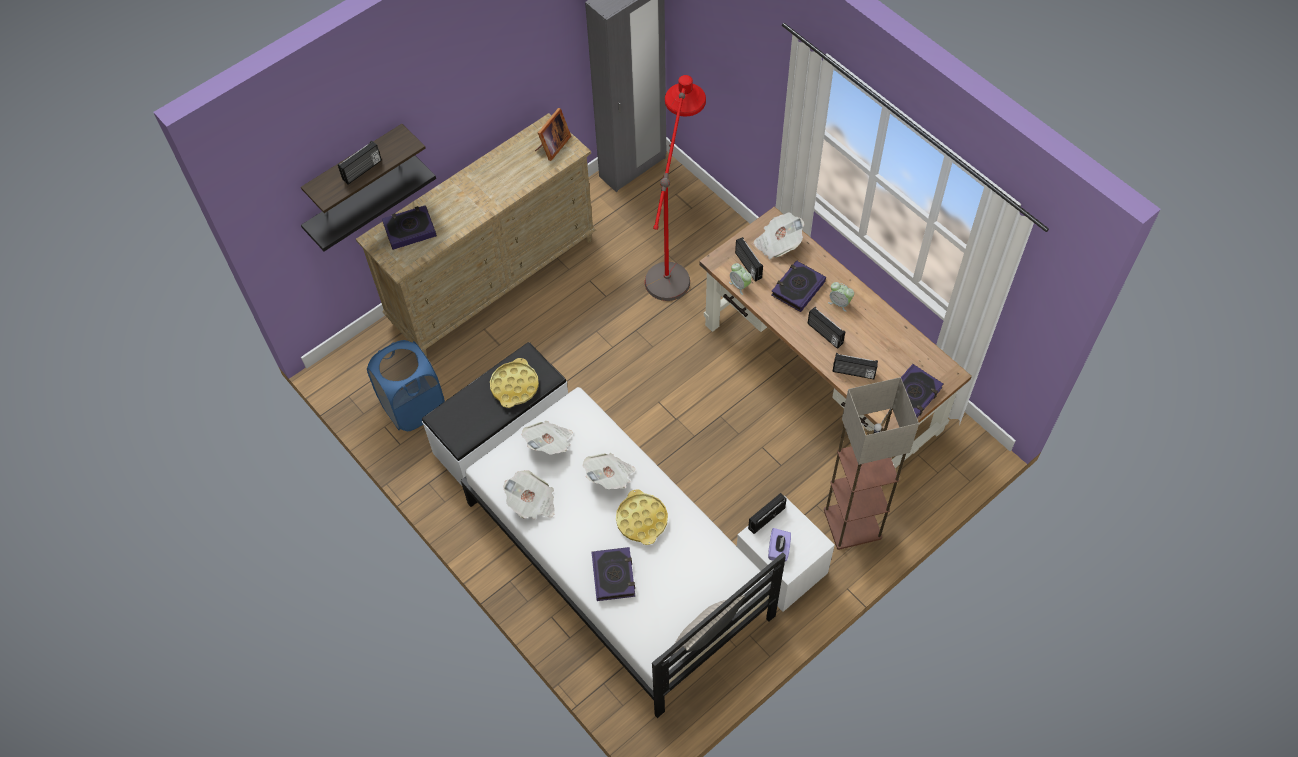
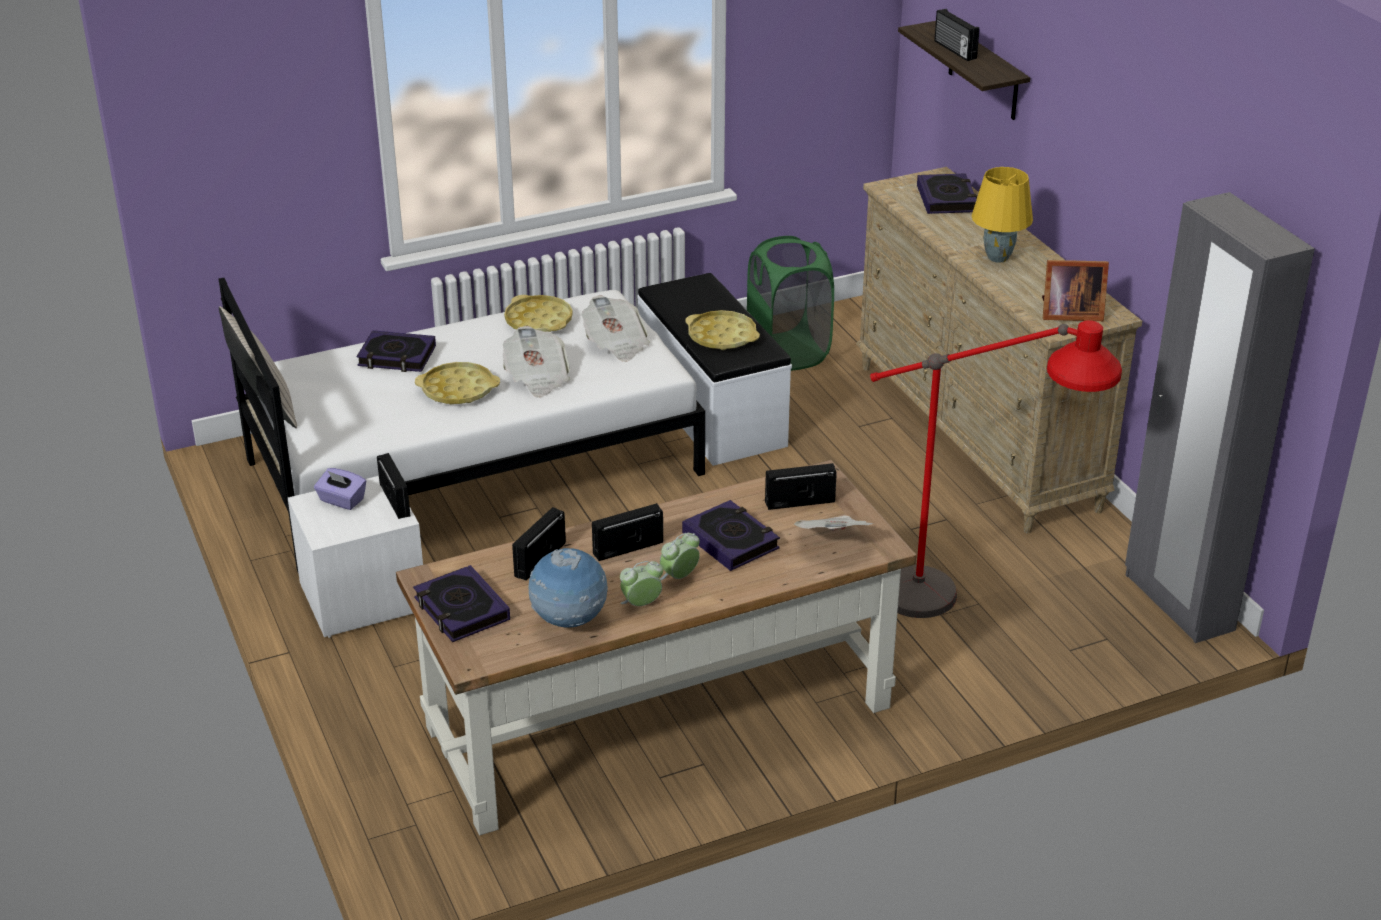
camera: 105 degrees right, 25 degrees down
(361, 200) = (974, 130): black shelf -> none
(413, 406) = (788, 352): blue laundry basket -> green laundry basket
(490, 190) = (997, 258): none -> yellow table lamp
(532, 502) = (538, 321): newspaper -> yellow tray
(552, 146) = (1068, 314): picture frame -> picture frame turned 45 degrees counterclockwise
(739, 285) = (764, 486): alarm clock -> alarm clock (641, 604)
(852, 525) = (381, 682): floor lamp -> none
(900, 341) = (569, 622): none -> globe

